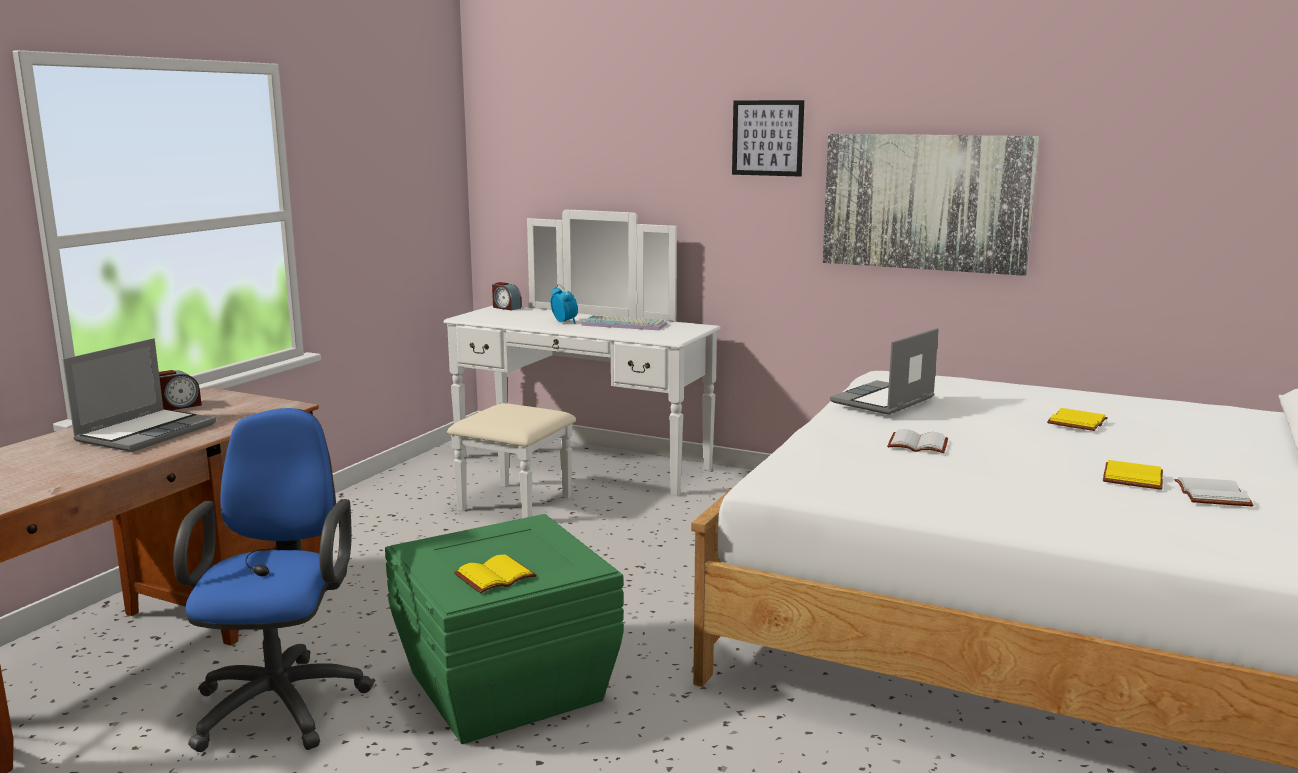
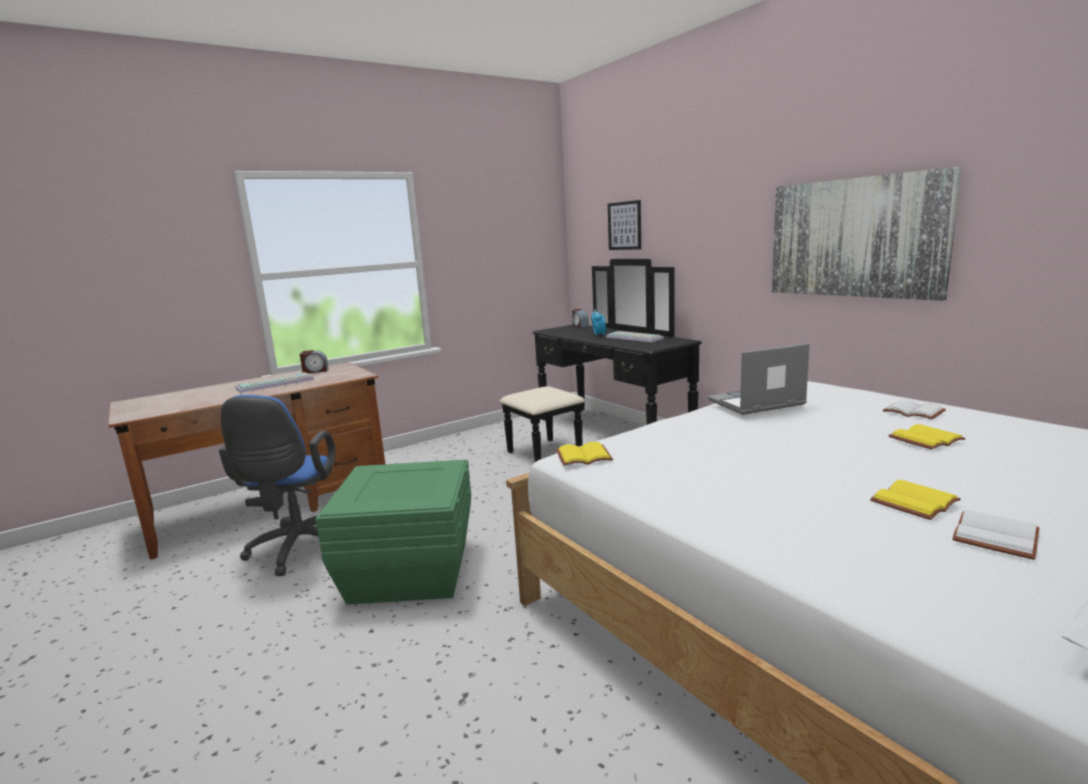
camera: 30 degrees right, 0 degrees up
(146, 432) = (276, 383): laptop -> keyboard
(282, 700) = (298, 550): blue office chair -> blue office chair turned 150 degrees clockwise
(495, 575) = (378, 496): yellow book -> yellow book (584, 456)
(569, 471) = (597, 436): white dresser -> black dresser
(767, 138) = (735, 195): picture -> picture (624, 226)
(916, 445) = (733, 442): white book -> white book (912, 412)

